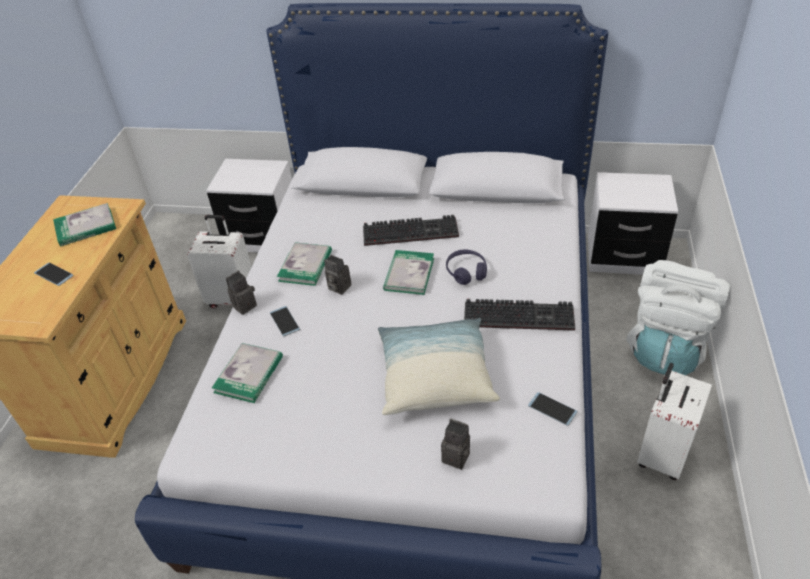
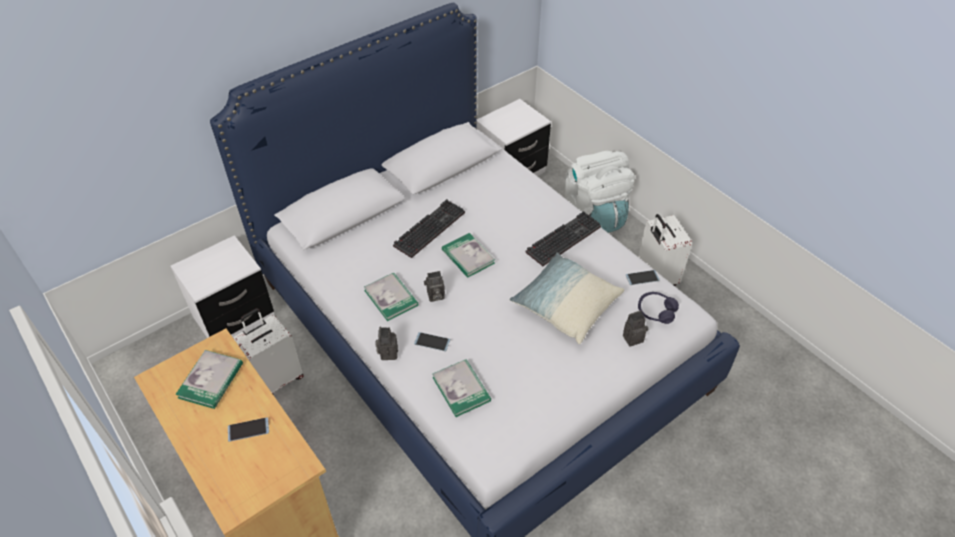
camera: 50 degrees left, 5 degrees up
(466, 272) = (499, 232): purple headphones -> purple headphones (656, 311)

